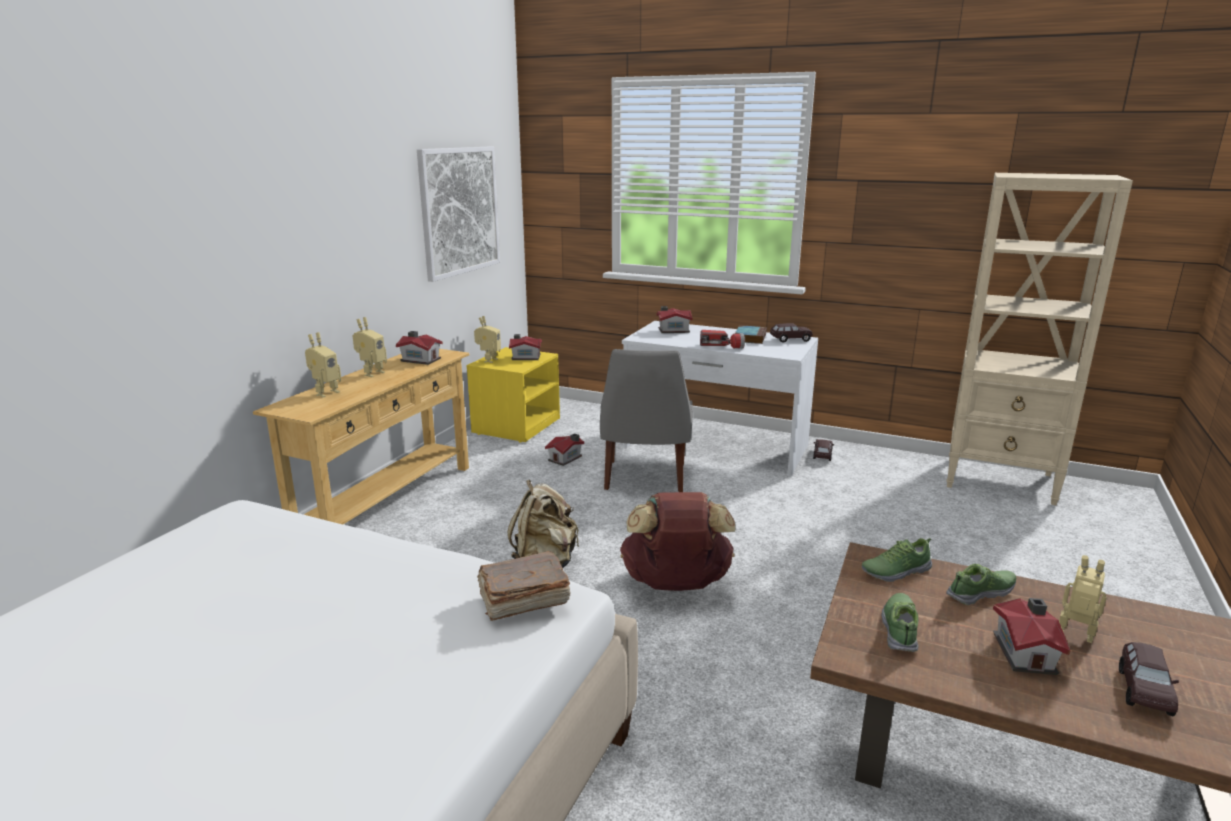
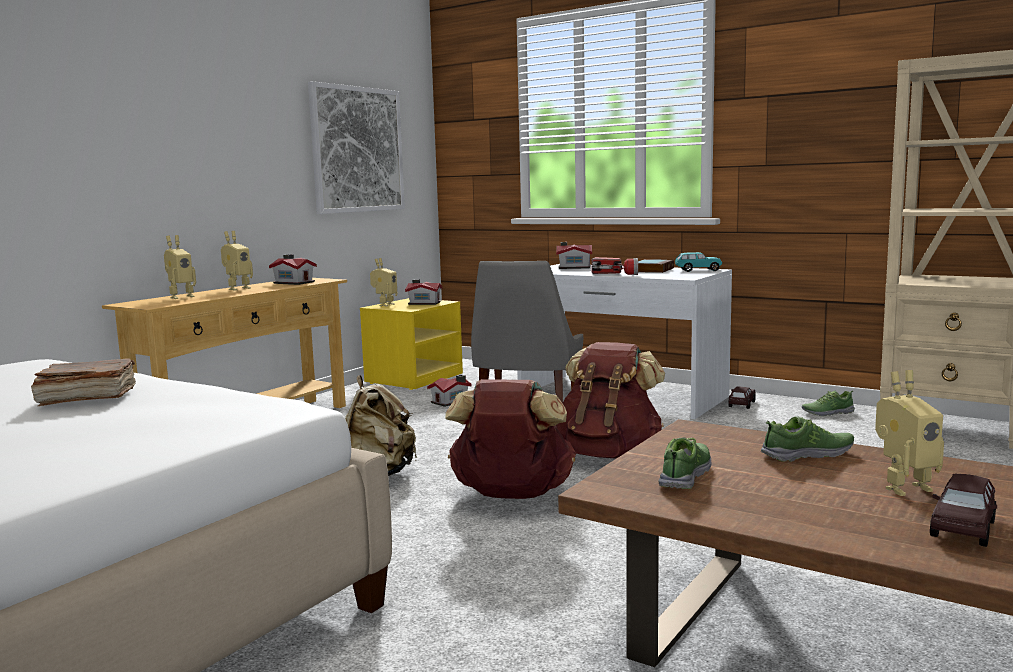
camera: 10 degrees right, 10 degrees down
(522, 599) = (242, 404): brown book -> brown book (86, 398)
(736, 526) = (608, 454): none -> brown backpack
(790, 339) = (698, 270): brown toy car -> turquoise toy car
(895, 571) = (714, 438): shoe -> shoe (827, 413)
(1025, 652) = (828, 496): toy house -> none
(1075, 636) = (903, 487): toy robot -> toy robot turned 120 degrees clockwise

